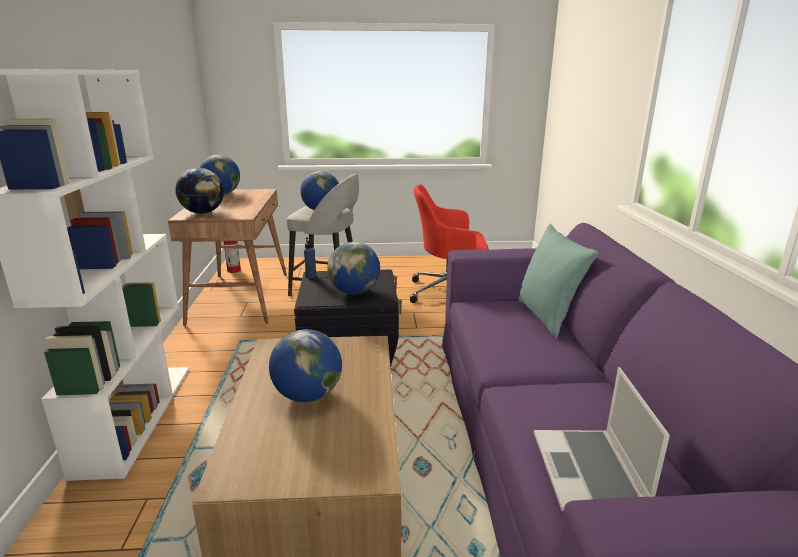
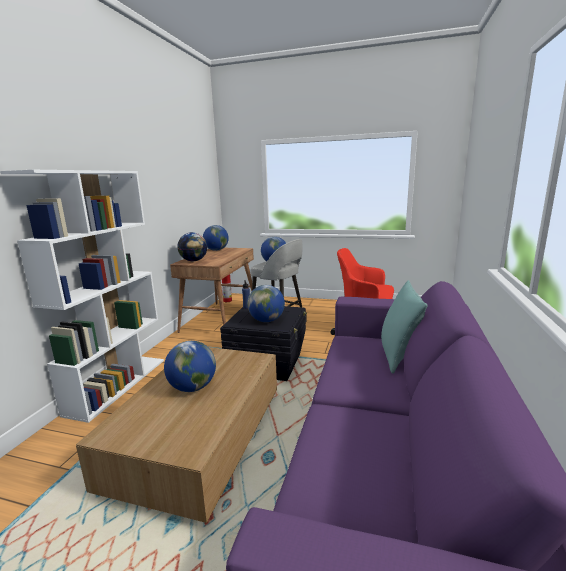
camera: 20 degrees right, 5 degrees down
(590, 473) = (338, 491): laptop -> none

